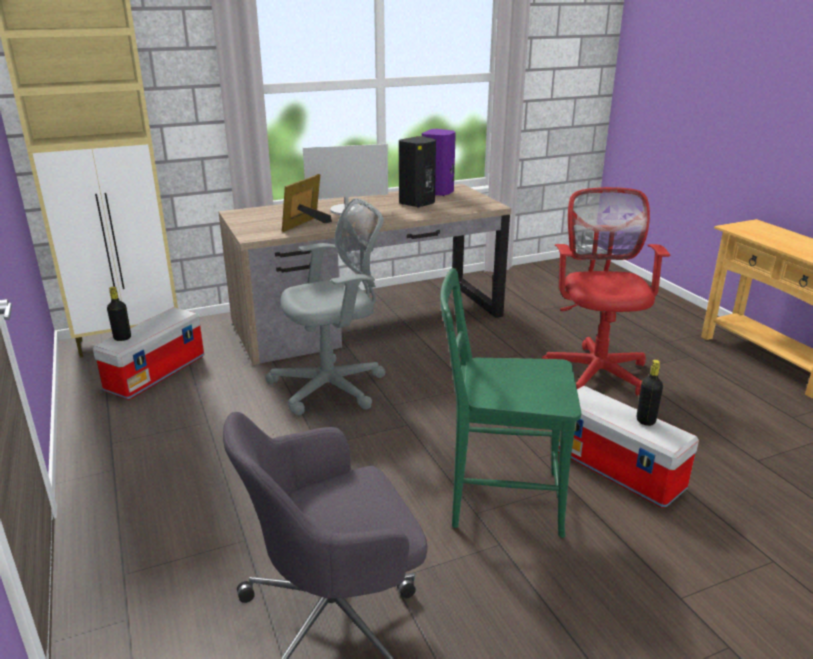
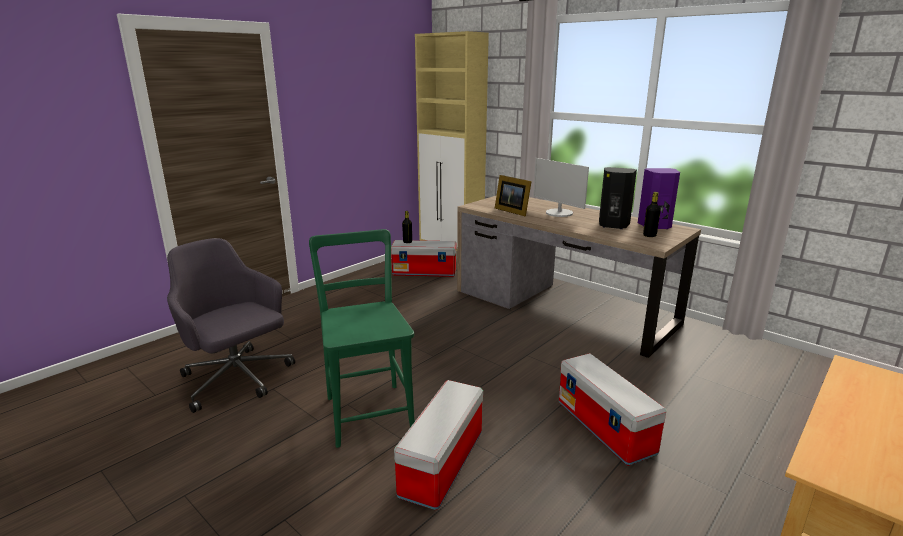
camera: 65 degrees right, 5 degrees down
(306, 224) = (512, 211): picture frame -> picture frame turned 135 degrees counterclockwise
(333, 386) = (457, 320): grey office chair -> none
(596, 371) = (606, 428): red office chair -> storage box
(645, 420) = (442, 426): black bottle -> black bottle (649, 235)

